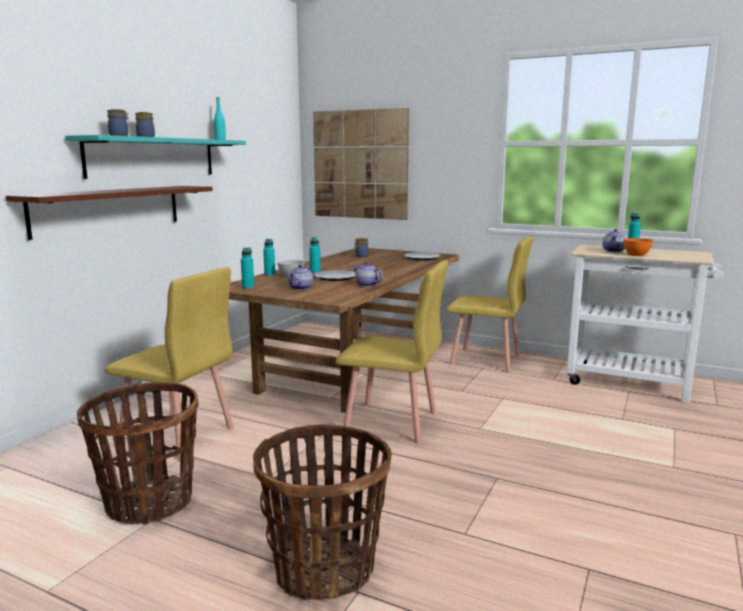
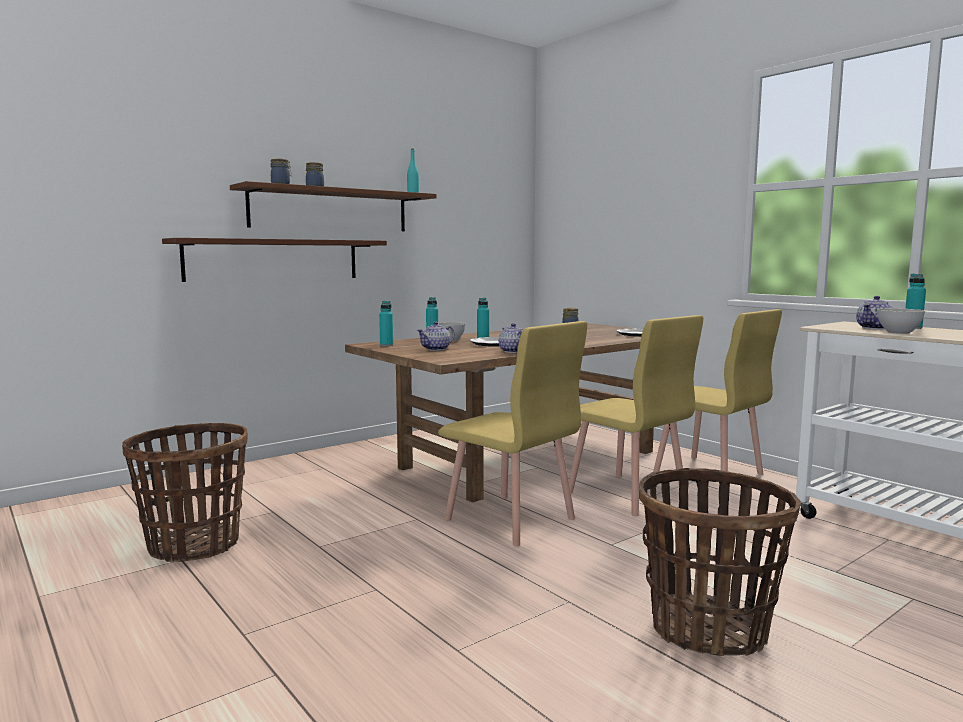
camera: 25 degrees right, 5 degrees down
(153, 157) = (330, 210): turquoise shelf -> brown shelf
(177, 436) = (284, 494): yellow chair -> yellow chair (626, 494)
(324, 569) = (270, 643): basket -> basket (708, 629)
(360, 165) = (591, 224): picture -> none
(636, 255) = (898, 332): orange bowl -> grey bowl

